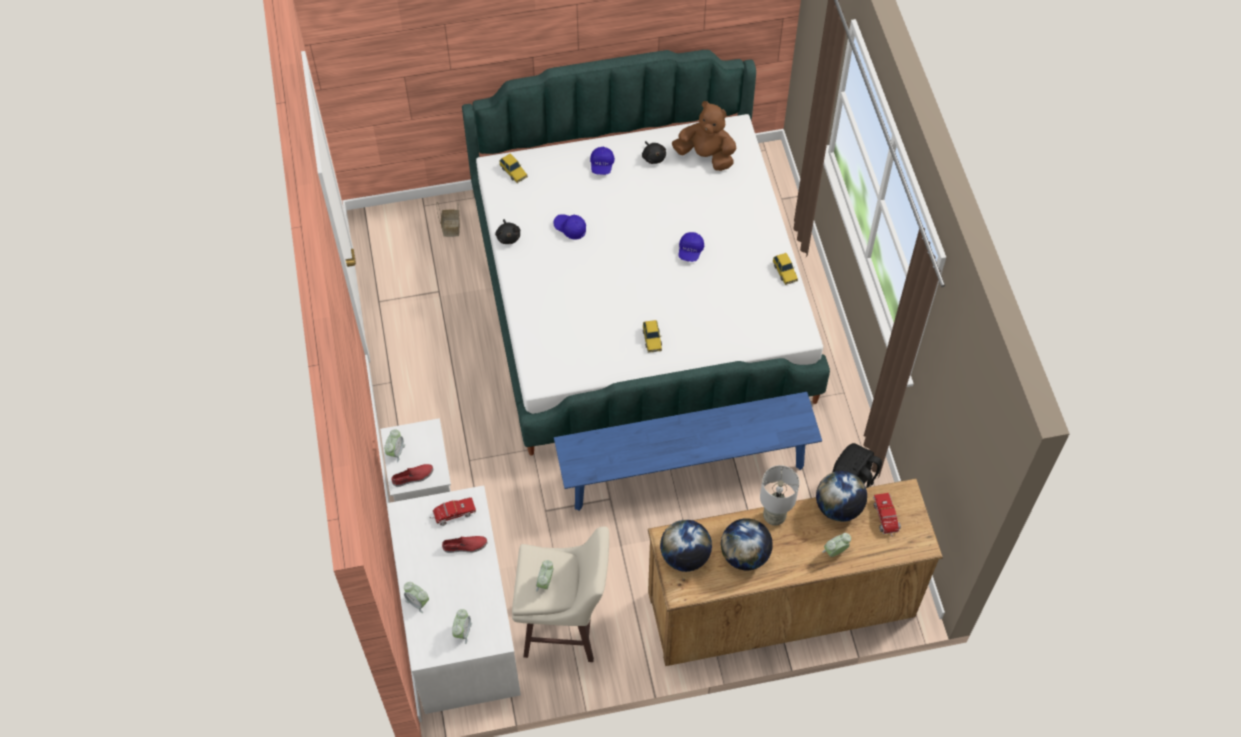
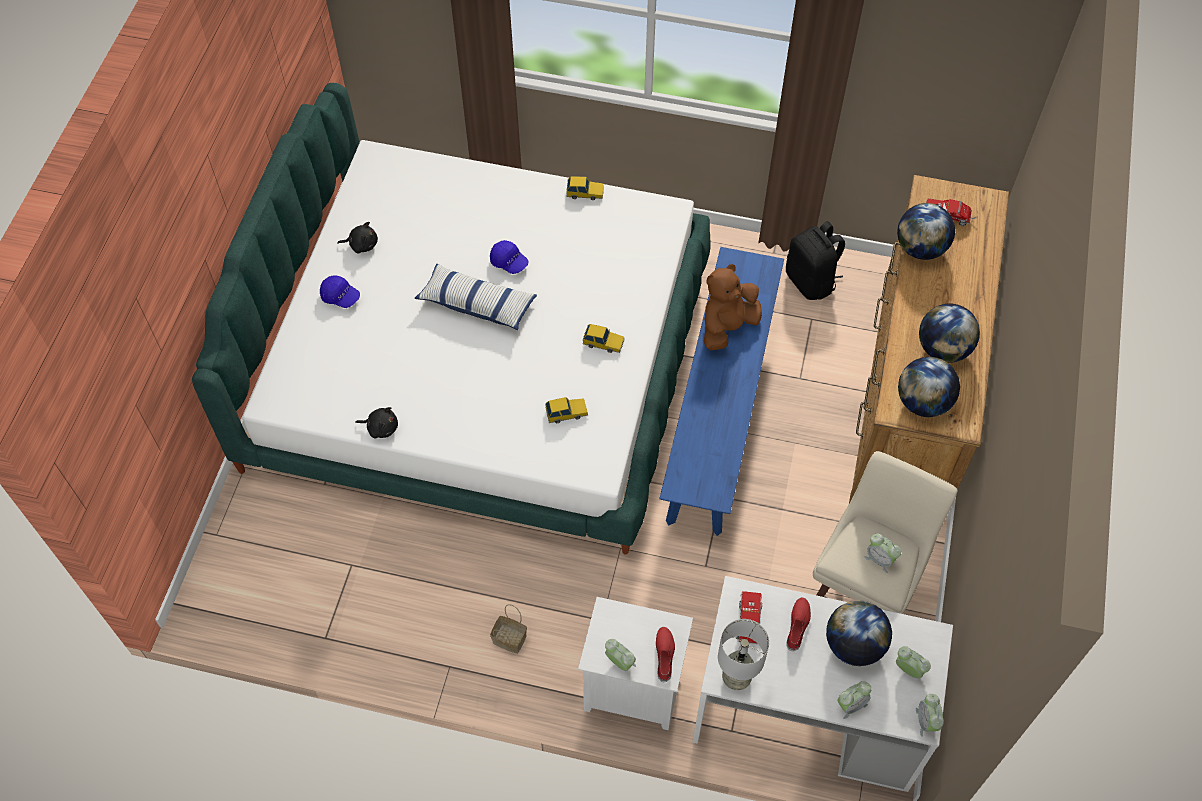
camera: 65 degrees left, 0 degrees up
(450, 227) = (268, 517): basket -> basket (508, 639)
(466, 588) = (853, 645): none -> globe
(513, 171) = (290, 386): toy car -> toy car (566, 412)
(570, 228) = (409, 361): blue cap -> none
(641, 247) = (477, 304): none -> pillow
(706, 156) = (392, 198): brown plush toy -> brown plush toy (727, 327)
(774, 516) = (907, 305): grey table lamp -> grey table lamp (735, 677)
(835, 551) = (970, 272): alarm clock -> alarm clock (926, 721)

